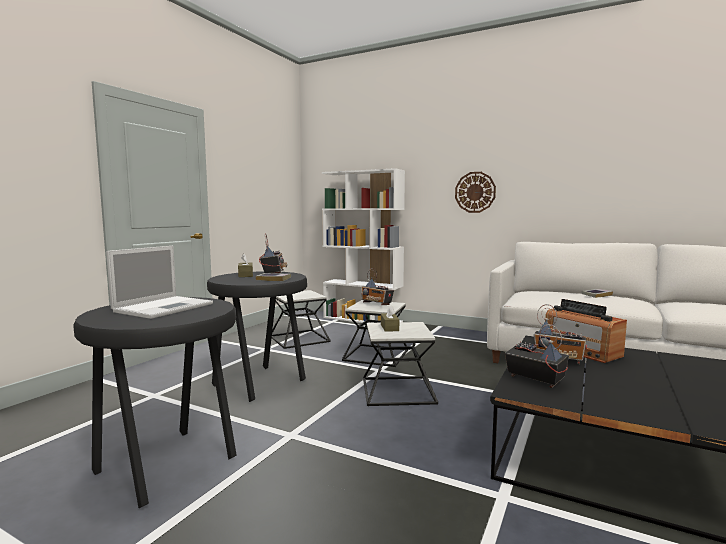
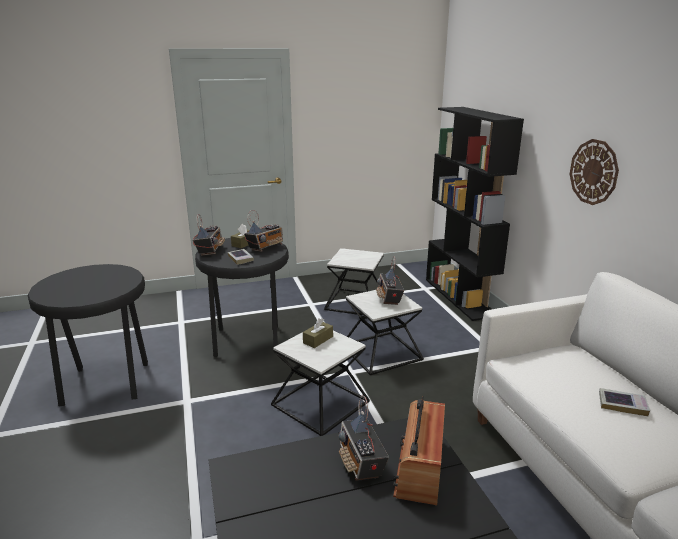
camera: 45 degrees right, 15 degrees up
(165, 307) = (97, 280): laptop -> none
(363, 319) = (460, 297): white bookcase -> black bookcase
(534, 379) = (277, 468): radio -> radio (210, 250)

